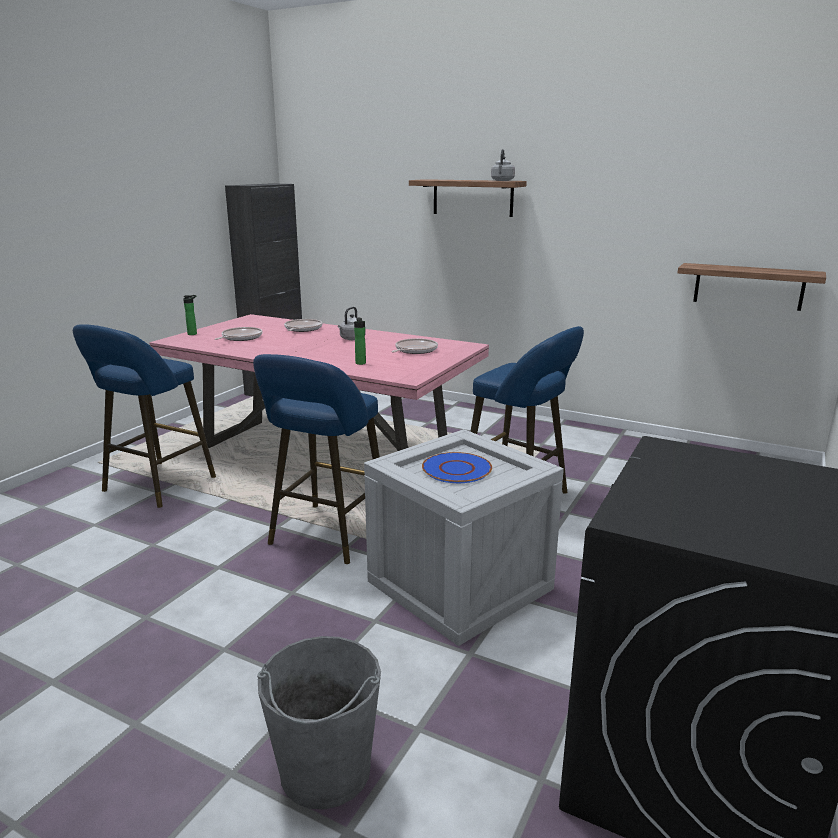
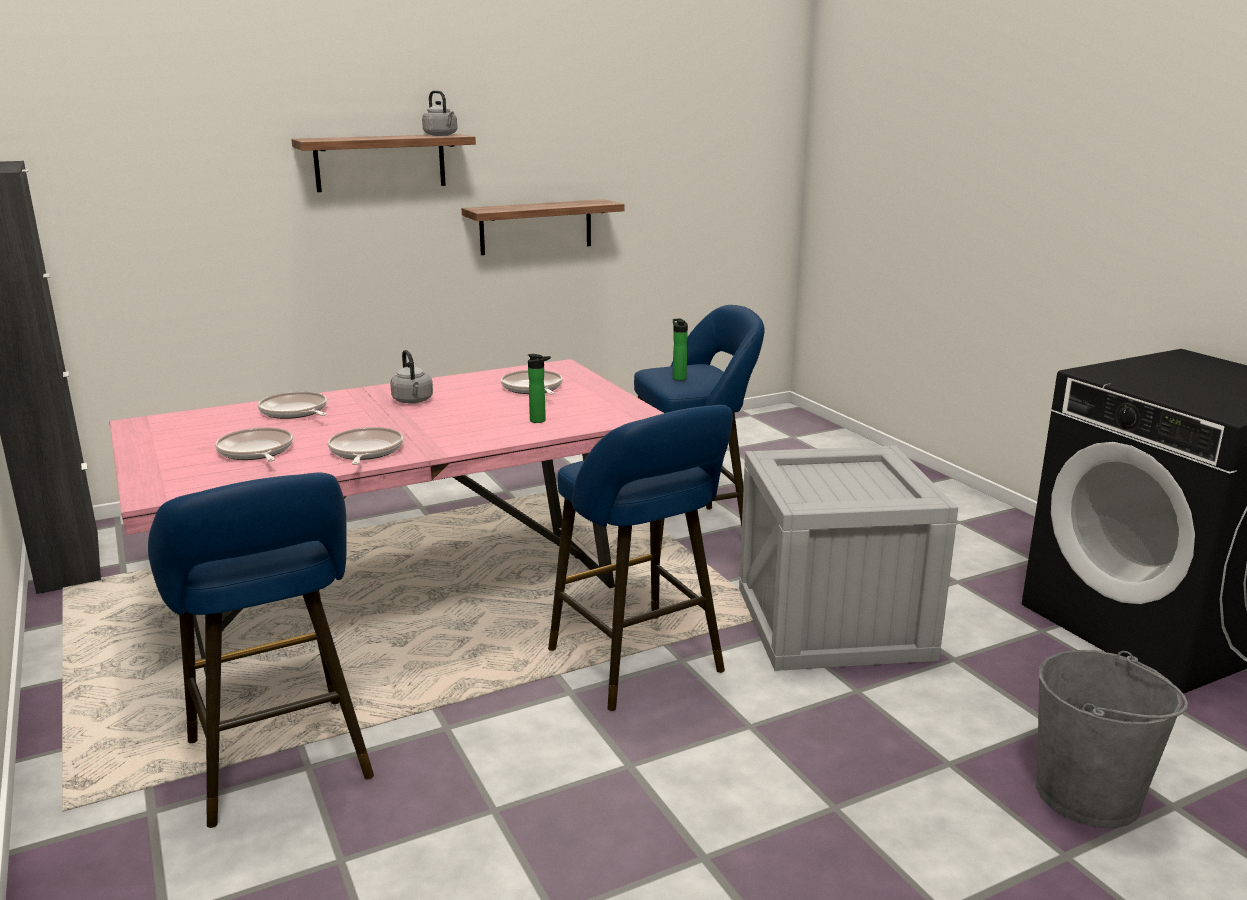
camera: 55 degrees left, 0 degrees up
(193, 334) = (147, 474): bottle -> bottle (678, 378)
(264, 350) = (365, 451): none -> frying pan
(456, 469) = (837, 485): blue plate -> none
(748, 286) = (716, 236): shelf -> shelf (536, 227)

